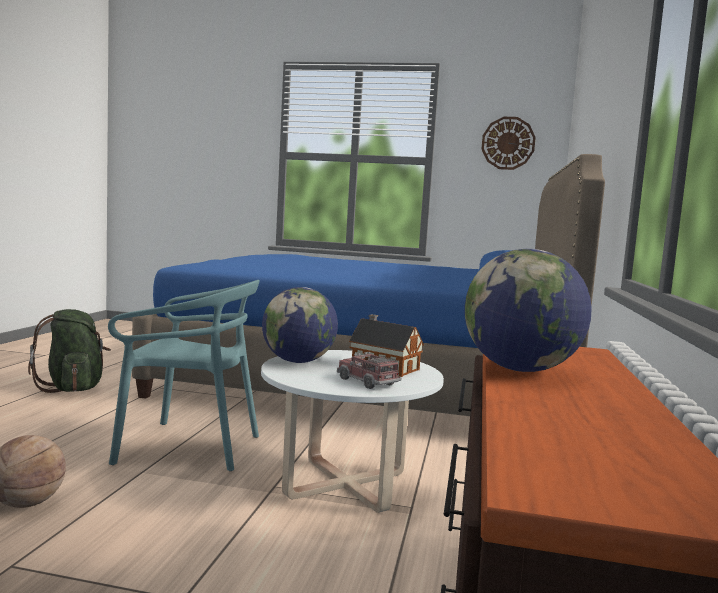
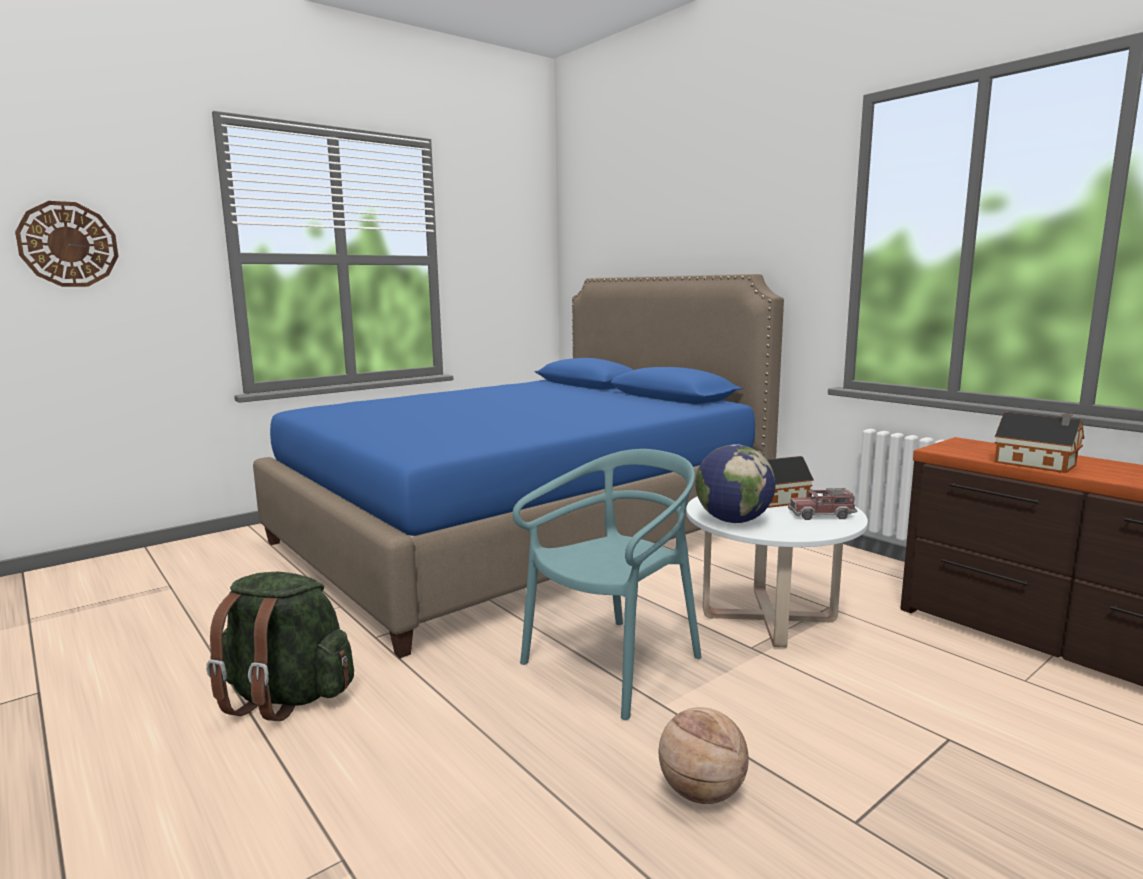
camera: 50 degrees left, 5 degrees up
(508, 143) = (508, 238): wall clock -> wall clock (68, 244)
(520, 370) = (1038, 464): globe -> toy house

